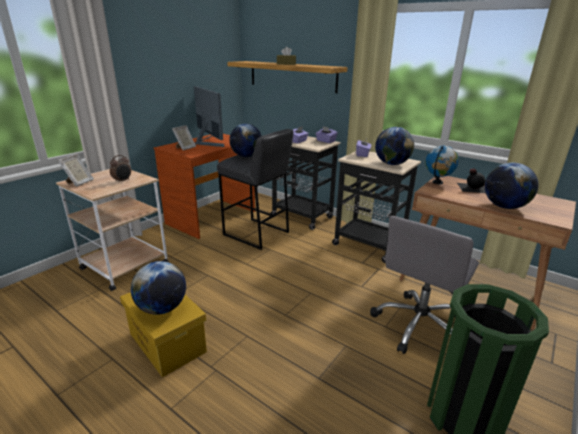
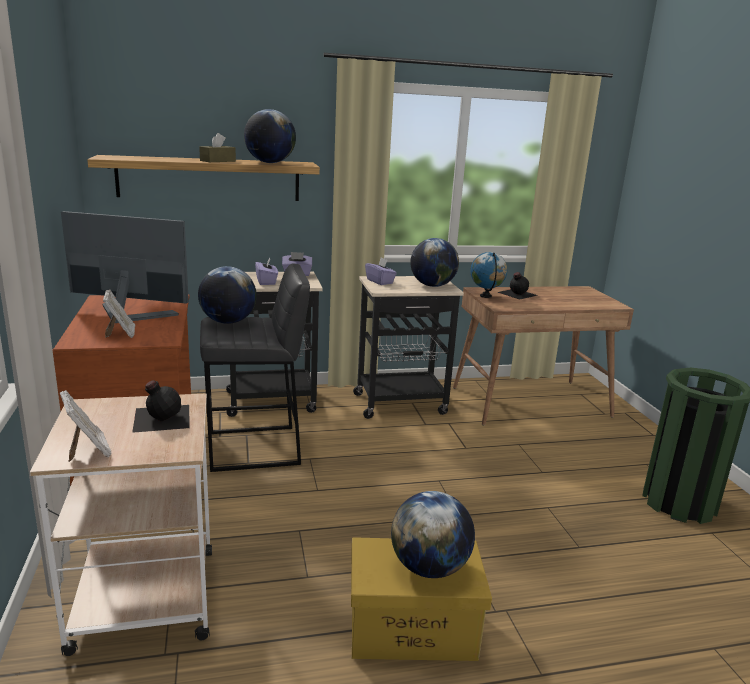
camera: 50 degrees left, 5 degrees down
(122, 181) = (161, 417): alarm clock -> black bottle
(418, 326) = (558, 456): grey office chair -> none
(504, 207) = (571, 304): globe -> globe (270, 163)

